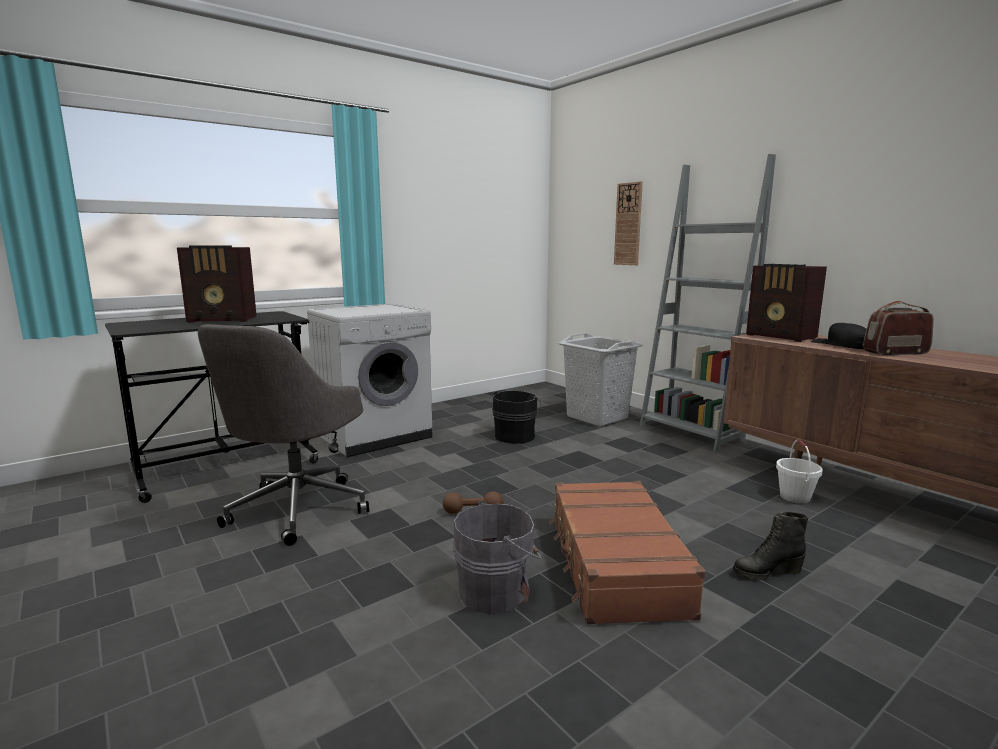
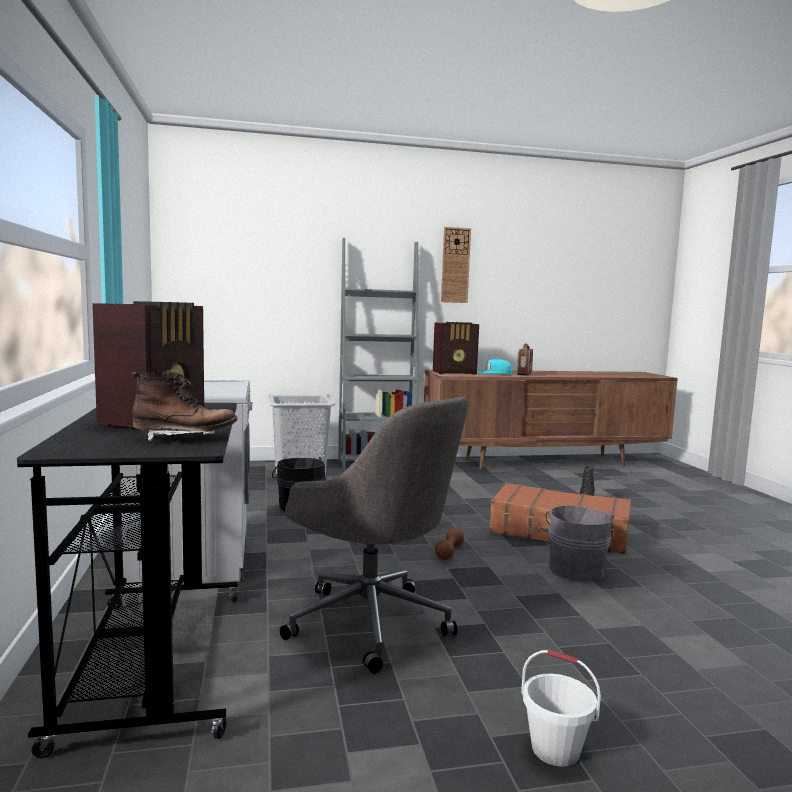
camera: 65 degrees left, 5 degrees down
(162, 327) = (185, 438): none -> brown boot
(628, 224) = (276, 284): wall clock -> wall clock (455, 265)
(794, 497) = (504, 476): white bucket -> white bucket (555, 749)
(841, 345) = (494, 373): black cap -> turquoise cap

